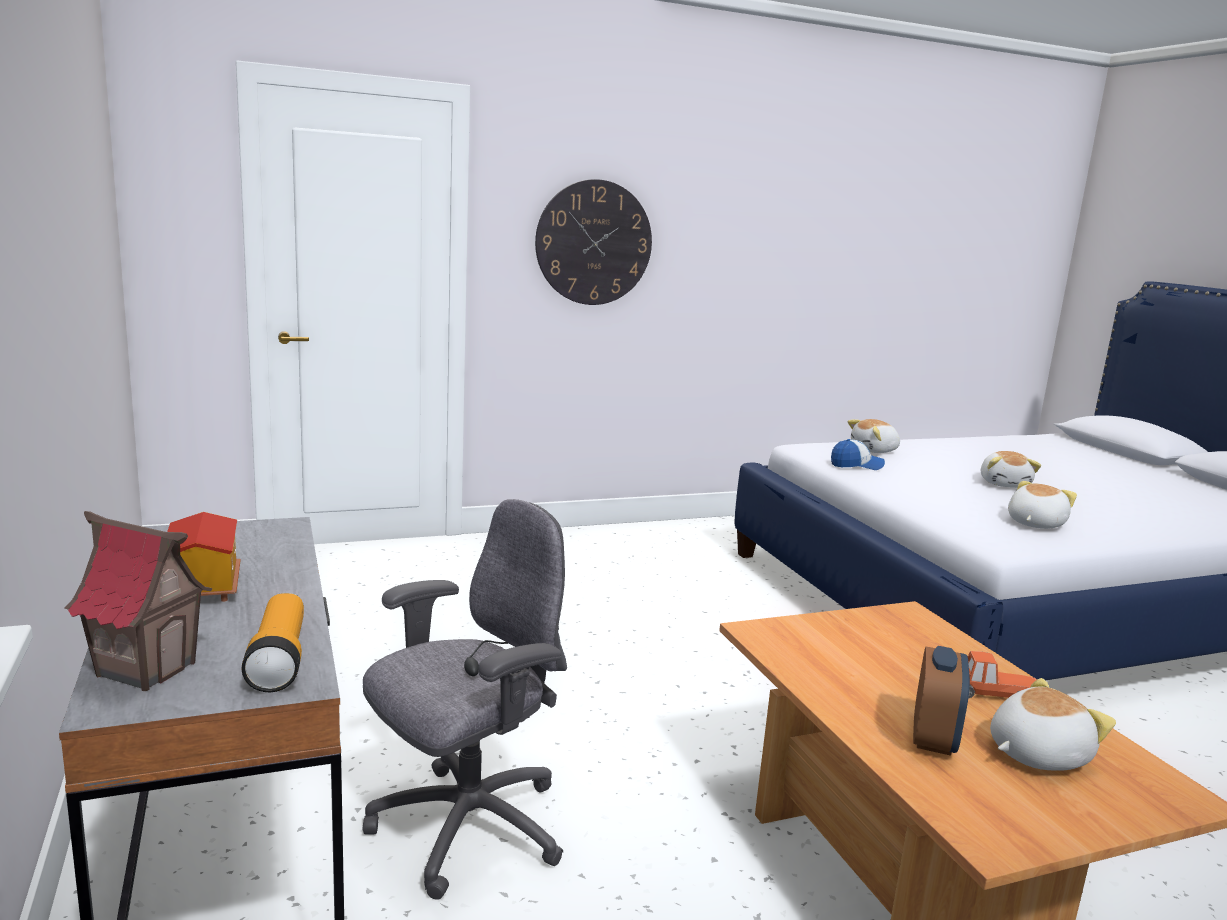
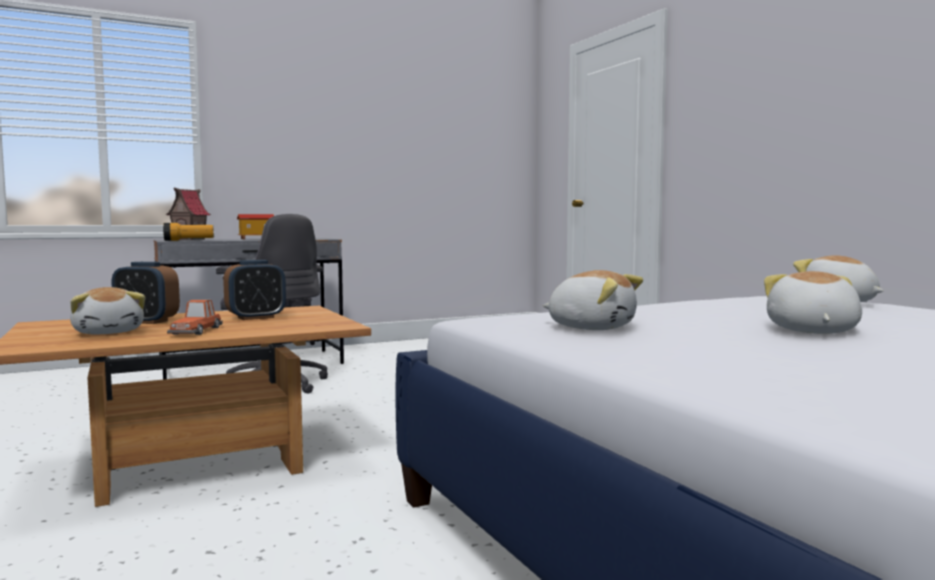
camera: 85 degrees right, 10 degrees down
(594, 243) = (746, 106): wall clock -> none
(856, 465) = (736, 299): cap -> none
(863, 661) = (256, 317): none -> alarm clock
(1005, 484) = (811, 331): plush toy -> plush toy turned 105 degrees clockwise

